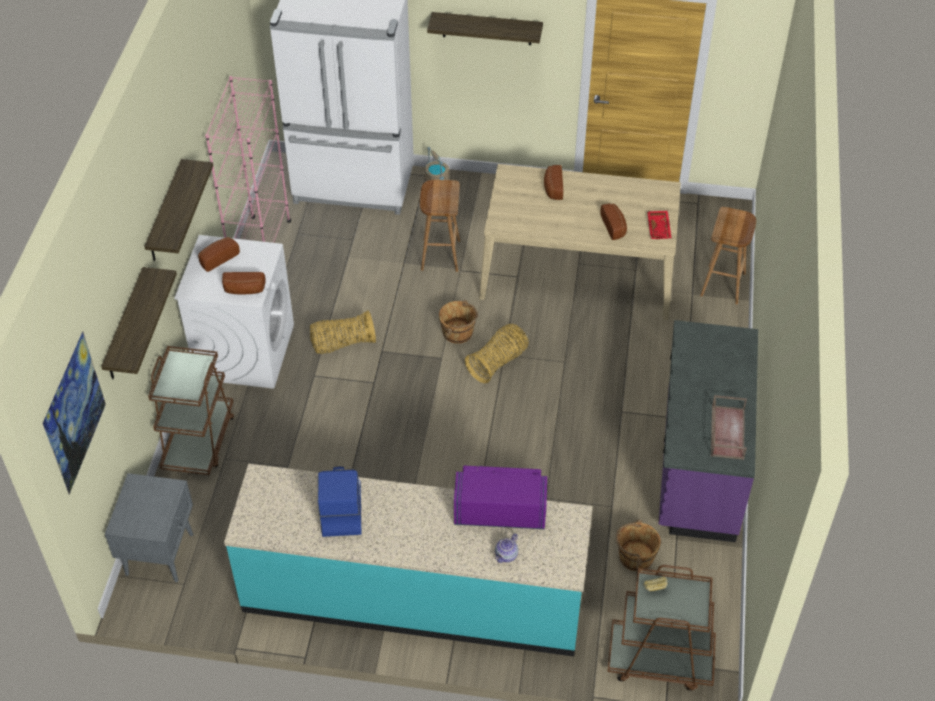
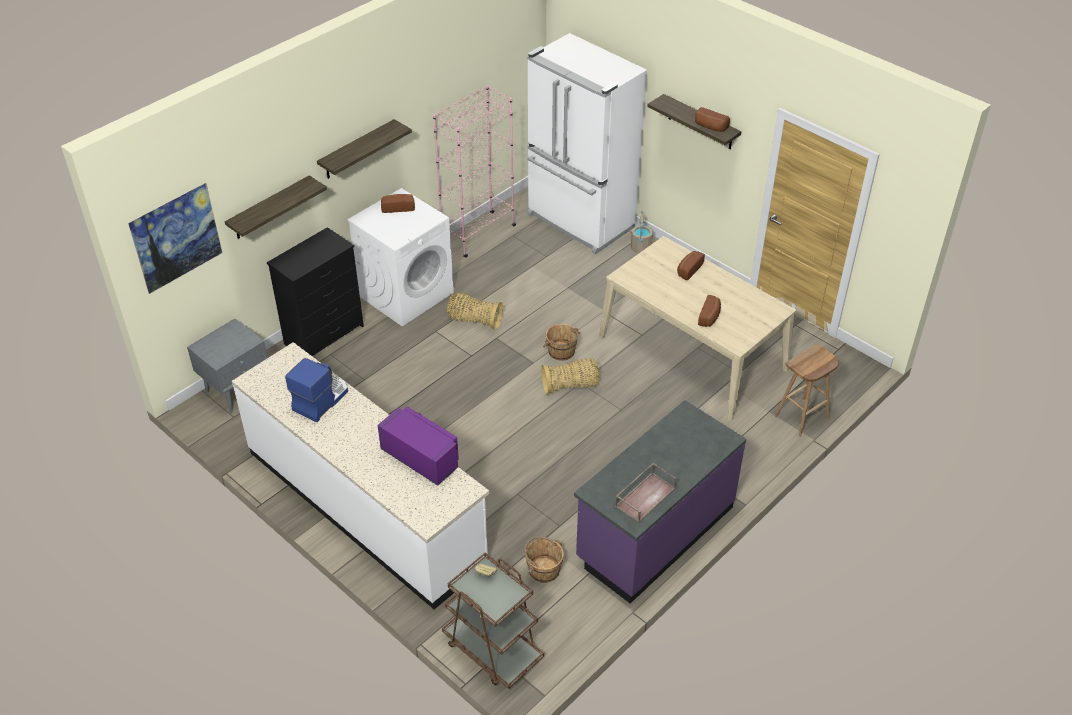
camera: 35 degrees right, 5 degrees down
(199, 440) = (325, 335): brown cart -> black dresser
(244, 290) = (394, 234): bread -> bread (710, 127)
(414, 595) = (365, 505): turquoise counter -> white counter
(440, 254) = (598, 294): brown stool -> none
(506, 555) = (397, 488): teapot -> none
(659, 228) = (745, 334): red tray -> none

